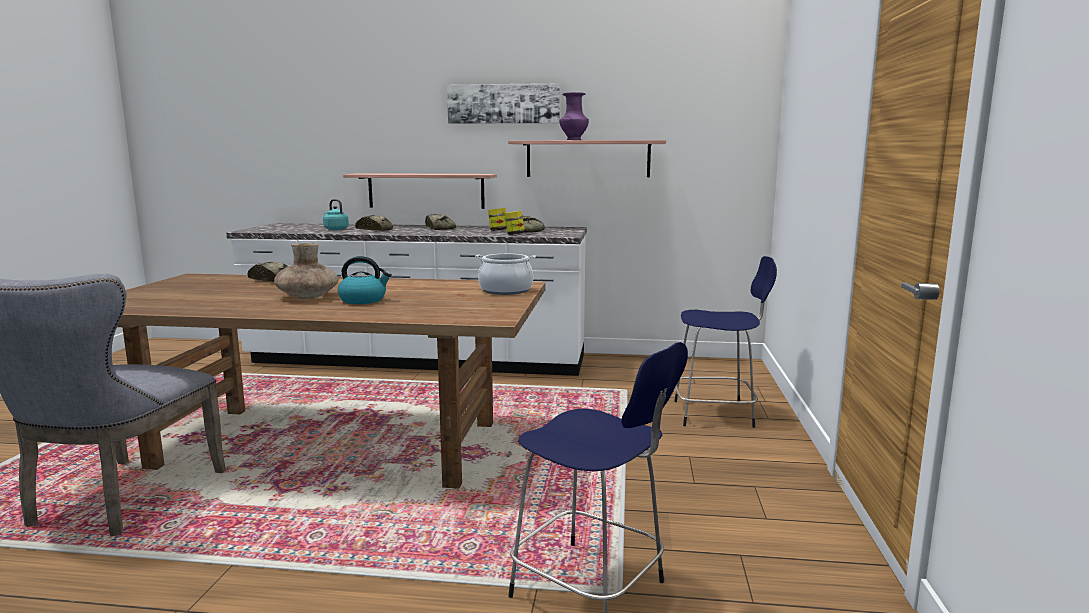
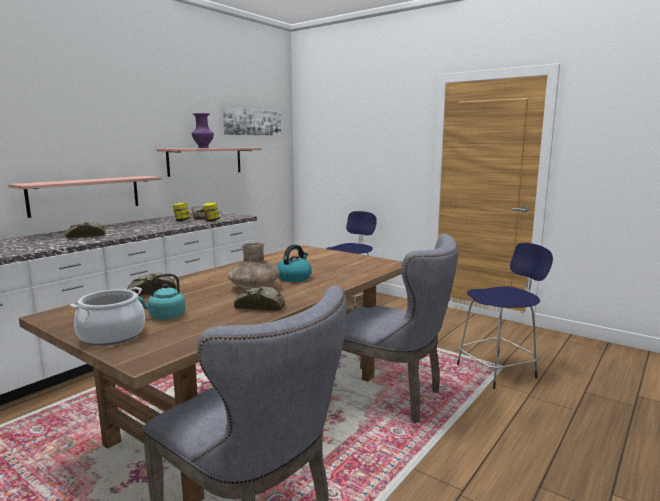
camera: 60 degrees left, 0 degrees up
(335, 229) = (43, 243): turquoise kettle -> turquoise kettle (165, 316)
(412, 513) = (392, 396): none -> grey chair
(439, 228) = (129, 226): bread -> bread (260, 306)
(503, 104) = (146, 118): picture -> picture (252, 122)
(505, 290) = (318, 253): cooking pot -> cooking pot (111, 335)

